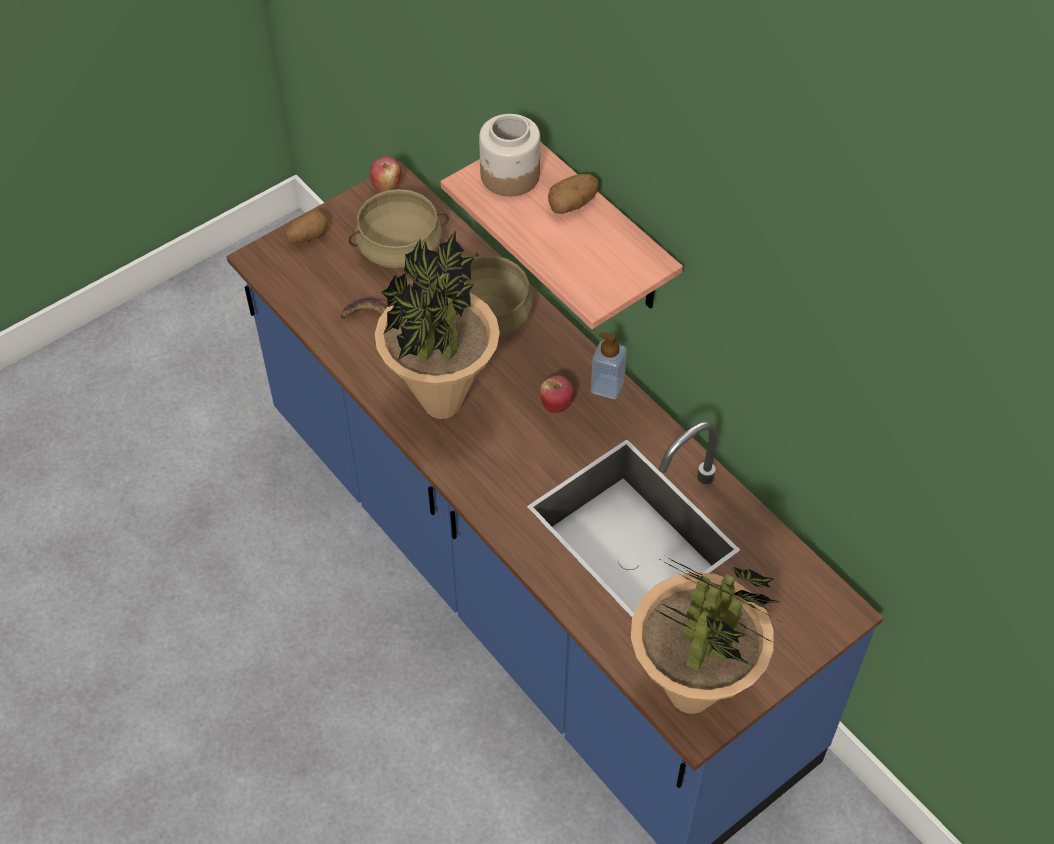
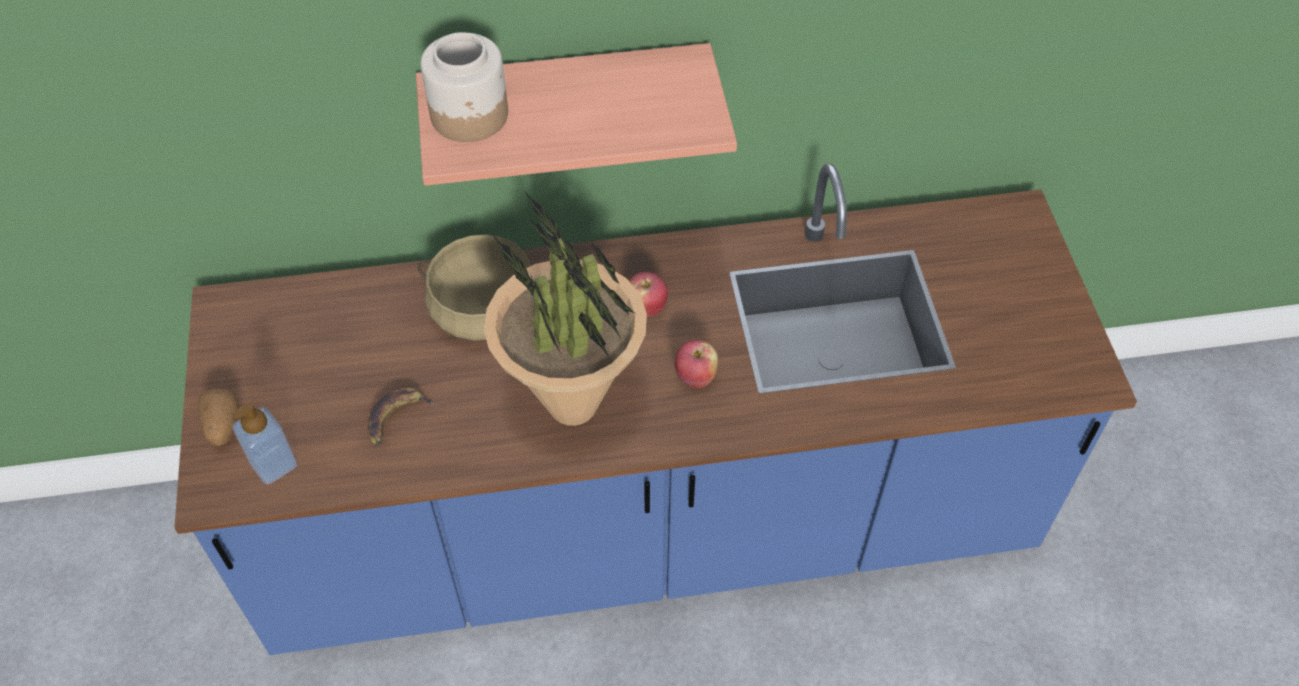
camera: 60 degrees left, 0 degrees up
(386, 186) = (217, 316): apple -> apple (695, 377)
(399, 249) = (322, 345): beige cooking pot -> none
(572, 204) = (556, 84): potato -> none
(607, 387) = (653, 256): soap dispenser -> soap dispenser (274, 464)
(691, 694) = (1056, 364): potted plant -> none

